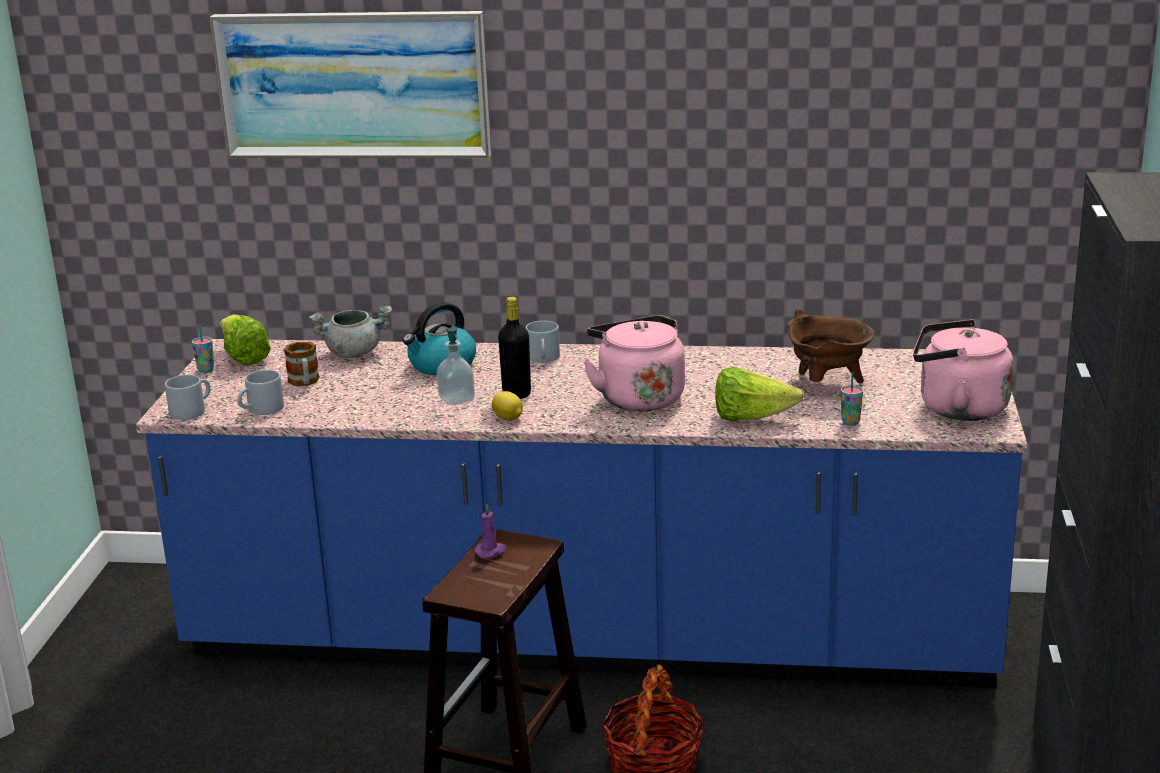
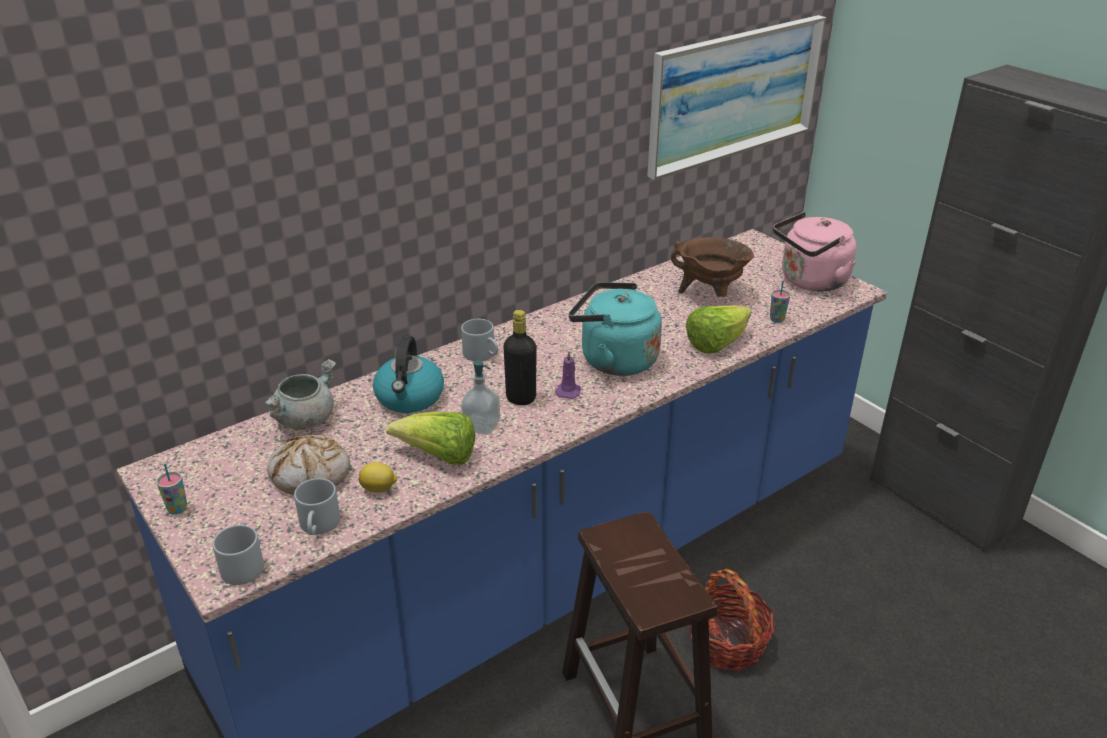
camera: 45 degrees left, 10 degrees up
(243, 357) = (196, 475): lettuce -> lettuce (438, 456)
(304, 382) = (311, 474): mug -> bread
(353, 85) = (250, 132): picture -> picture (734, 93)
(491, 551) = (616, 551): purple candle -> purple candle (568, 391)
(508, 419) = (556, 425): lemon -> lemon (379, 489)
(638, 397) = (614, 360): pink kettle -> turquoise kettle

